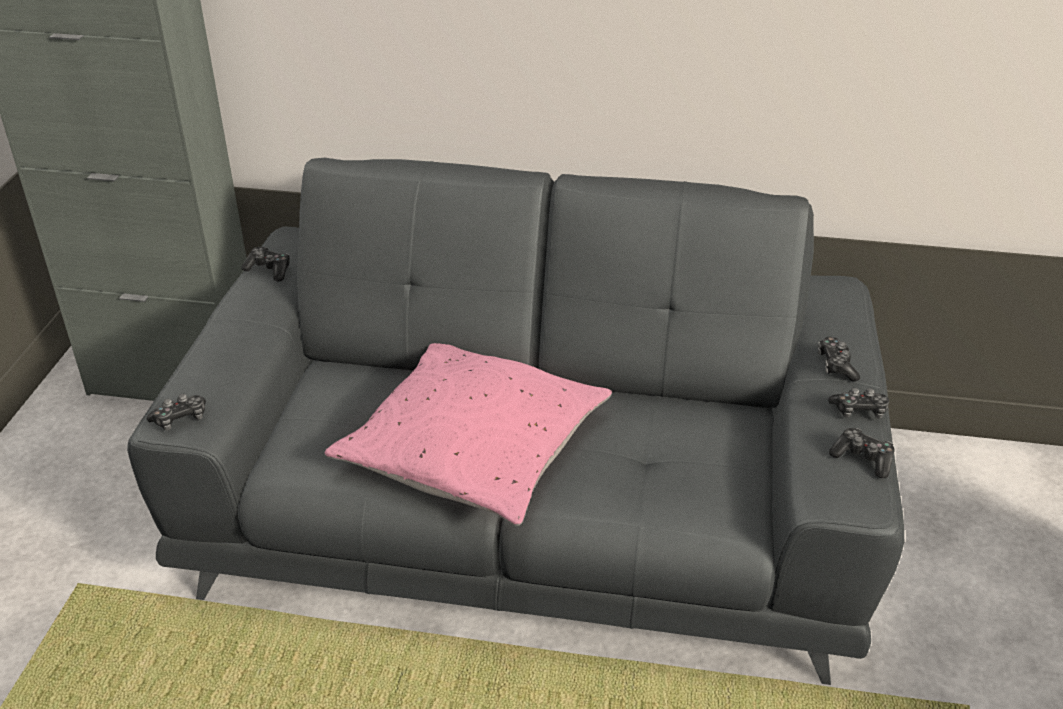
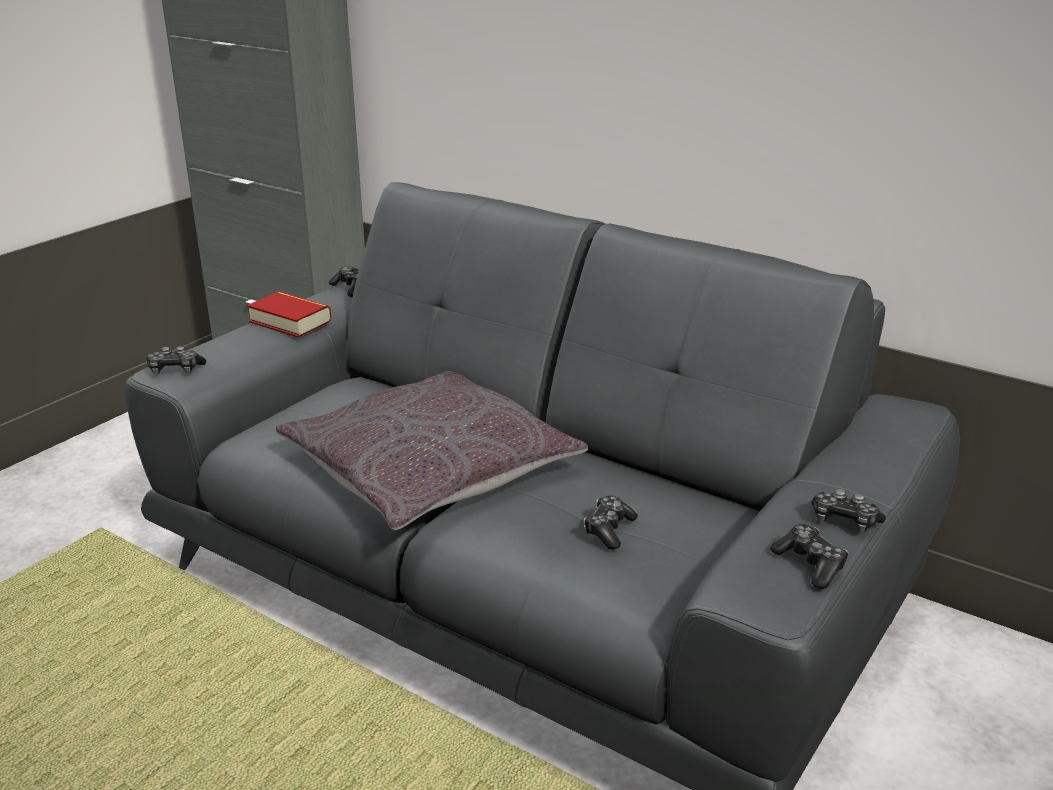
camera: 25 degrees right, 10 degrees down
(243, 327) = (290, 321): none -> book
(473, 447) = (430, 468): pink pillow -> grey pillow
(836, 365) = (851, 475): game controller -> game controller (609, 530)

